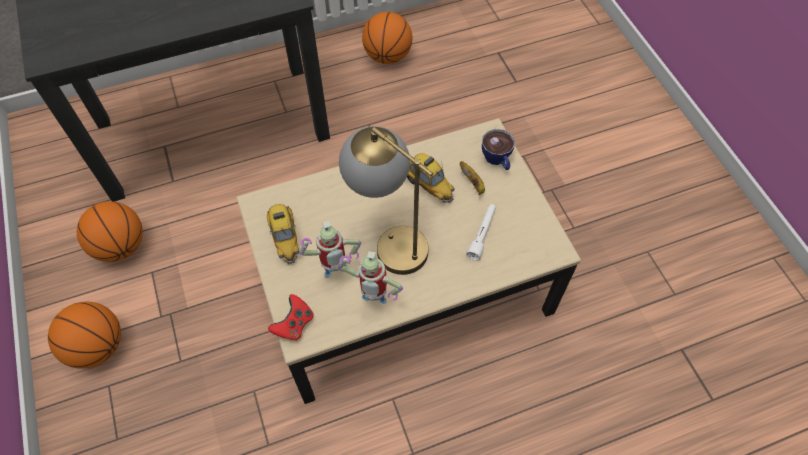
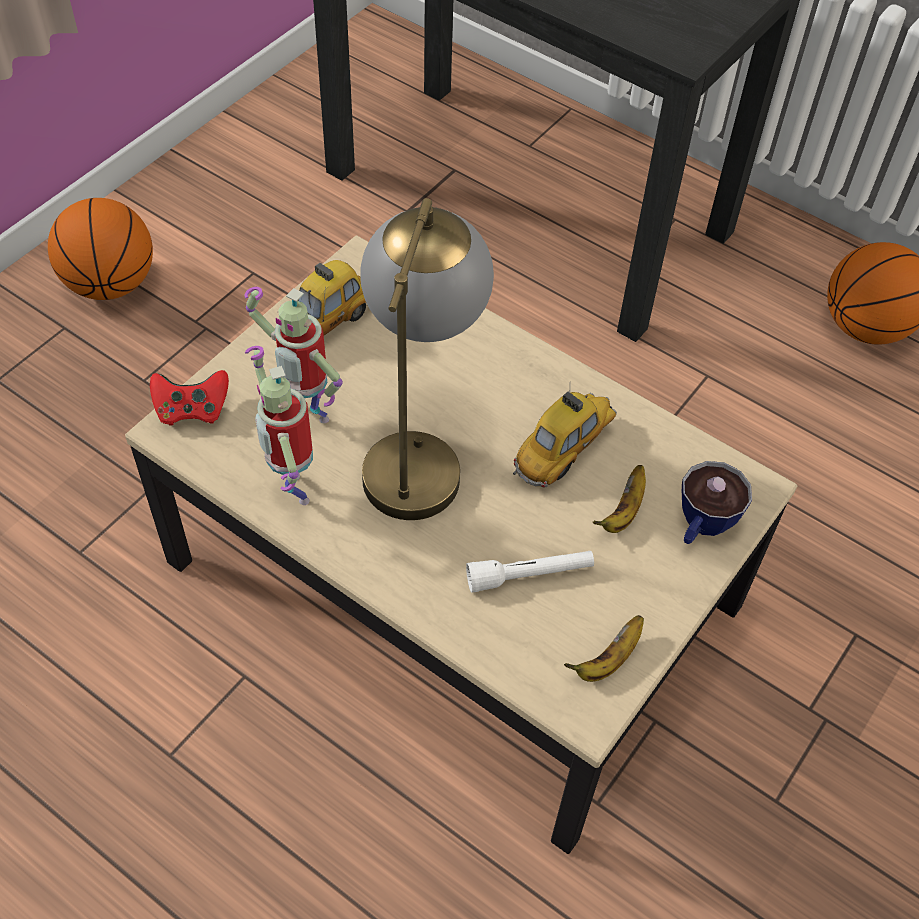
camera: 55 degrees right, 5 degrees down
(121, 246) = (268, 220): basketball -> none
(427, 185) = (565, 450): toy car -> toy car turned 150 degrees counterclockwise
(539, 230) = (608, 660): none -> banana

